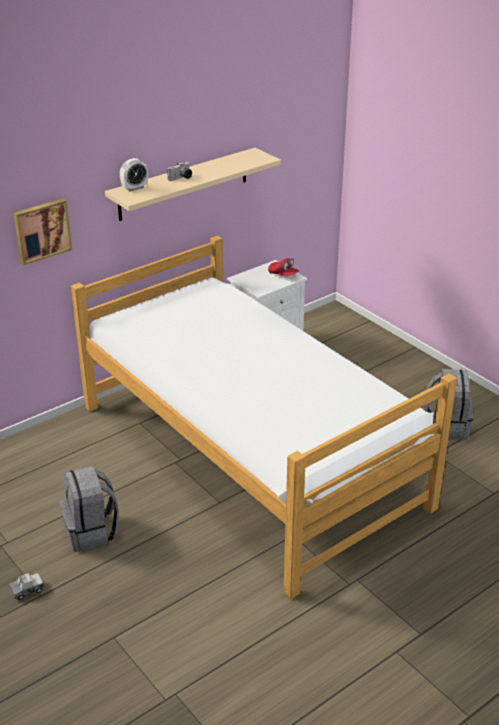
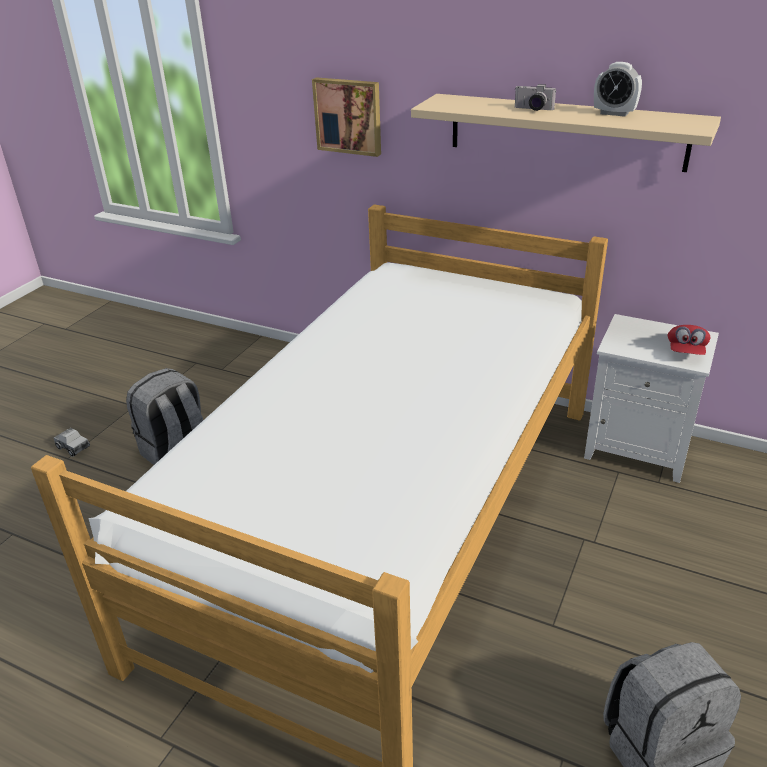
camera: 65 degrees right, 0 degrees up
(134, 188) = (464, 100): alarm clock -> alarm clock (614, 113)

